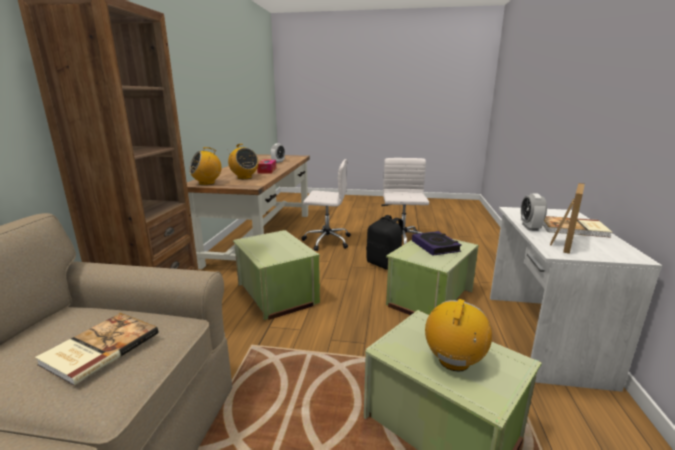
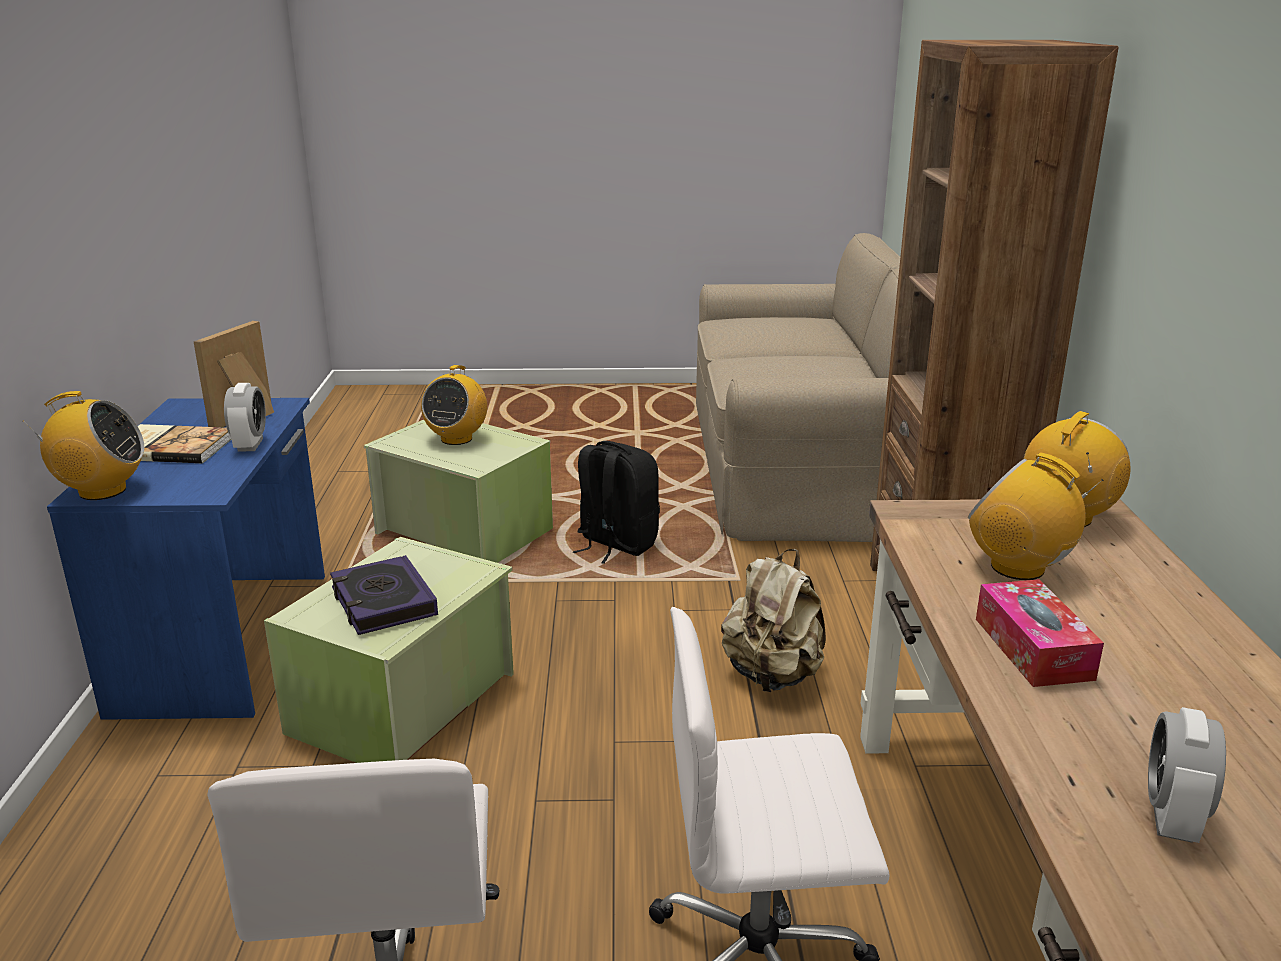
camera: 170 degrees right, 5 degrees up
(99, 348) = (776, 367): book -> none
(276, 294) = (772, 675): green storage box -> beige backpack
(385, 264) = (501, 822): black backpack -> black backpack (615, 544)
(541, 336) = (229, 639): white desk -> blue desk
(563, 212) = (101, 491): none -> radio

